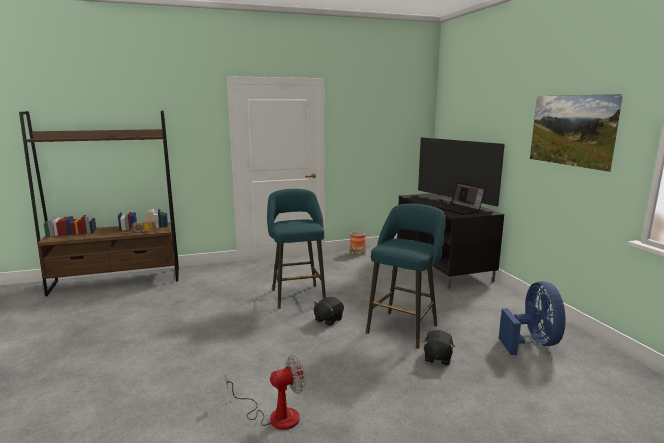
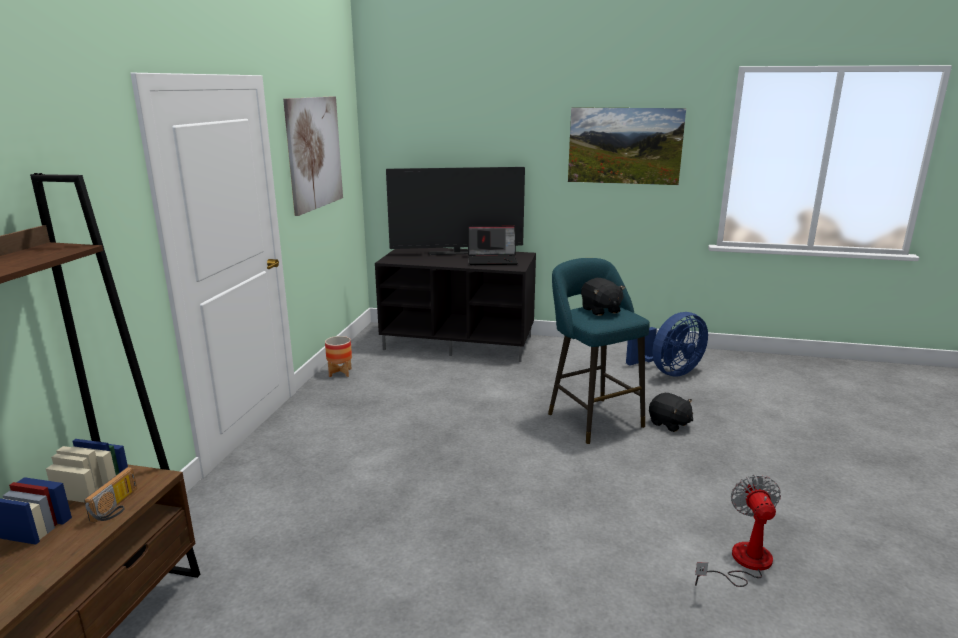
camera: 60 degrees left, 5 degrees up
(297, 295) = (428, 459): turquoise stool -> none
(328, 320) = (531, 458): black plush toy -> black plush toy (600, 310)
(372, 123) = (314, 153): none -> picture
(532, 343) = (668, 372): blue fan -> blue fan turned 120 degrees clockwise

